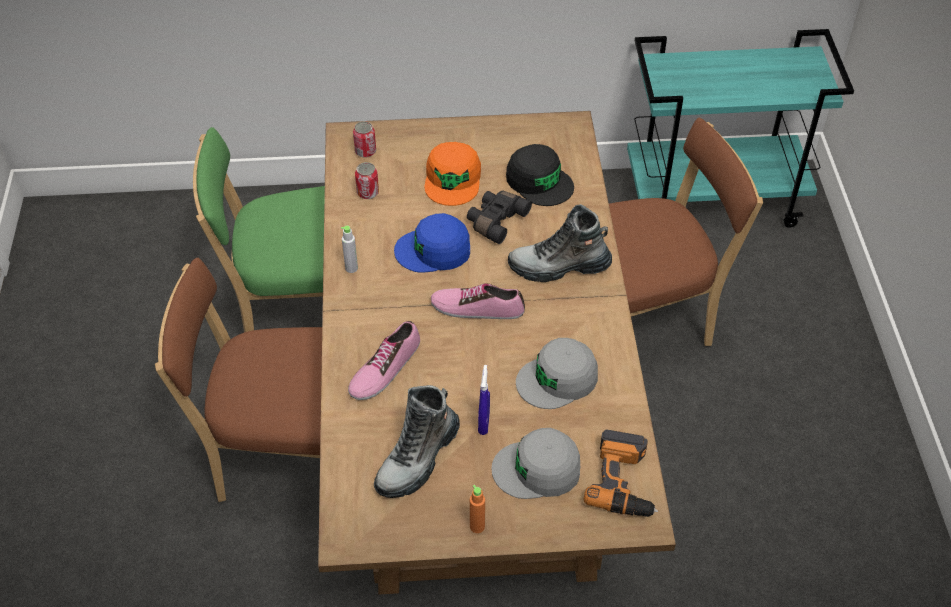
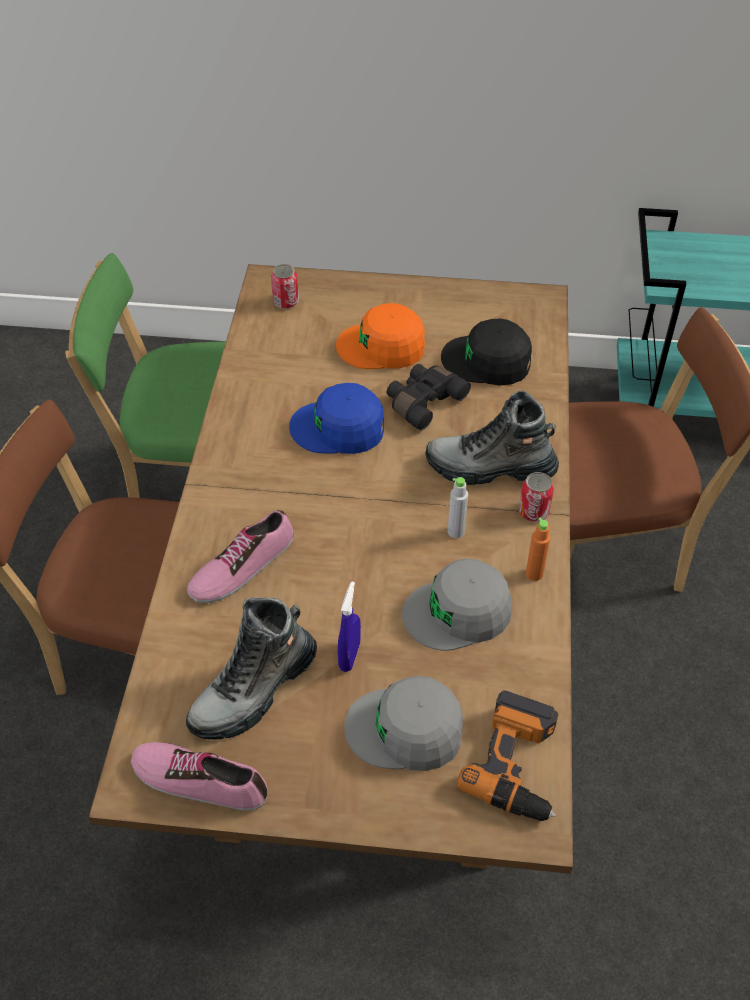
camera: 10 degrees right, 0 degrees up
(351, 268) = (233, 436): grey bottle -> grey bottle (456, 531)
(368, 193) = (276, 350): can -> can (533, 512)
(453, 179) = (382, 346): orange cap -> orange cap turned 75 degrees clockwise
(477, 307) = (376, 505): shoe -> shoe (200, 779)
(477, 526) = (308, 796): orange bottle -> orange bottle (534, 574)
(539, 181) = (487, 361): black cap -> black cap turned 135 degrees clockwise

